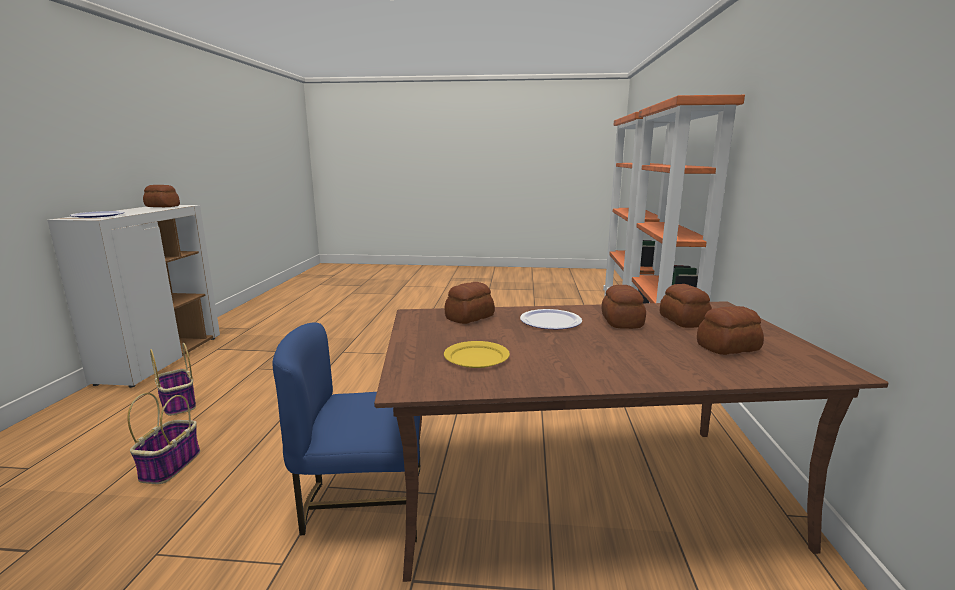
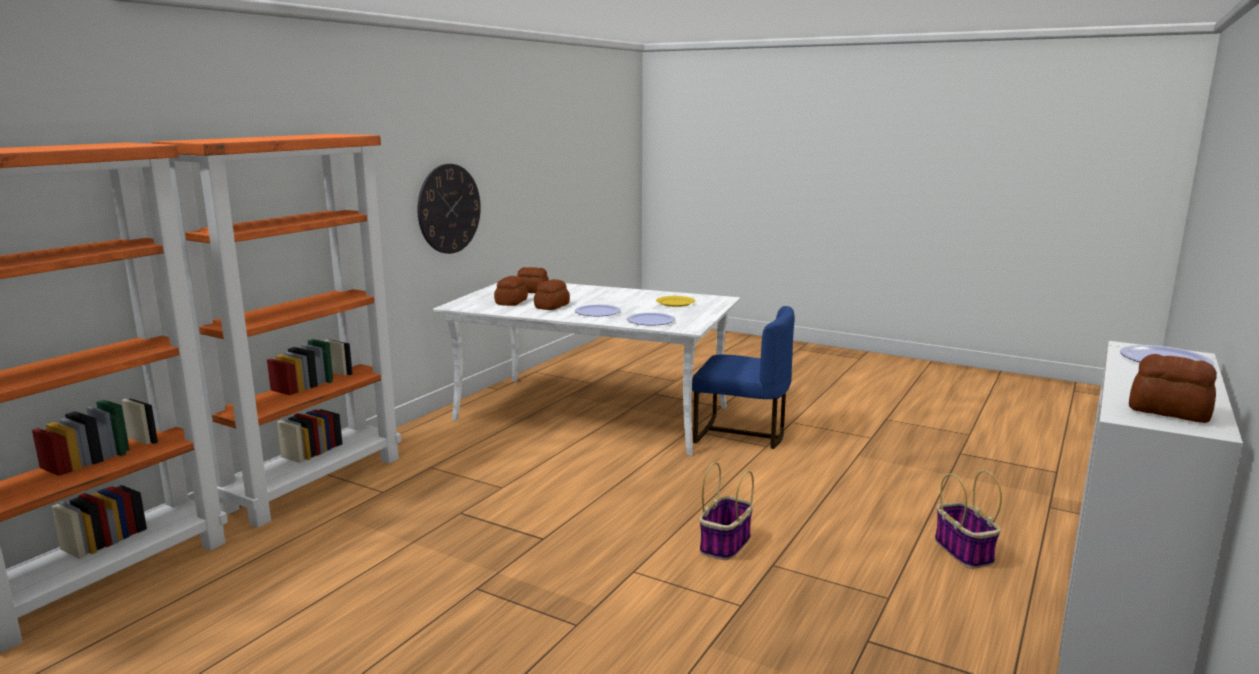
camera: 155 degrees left, 0 degrees up
(170, 465) = (907, 483): basket -> basket (725, 544)
(468, 317) = (651, 321): bread -> plate
(585, 493) = (592, 413): brown dining table -> white dining table
(827, 199) = (449, 209): none -> wall clock

